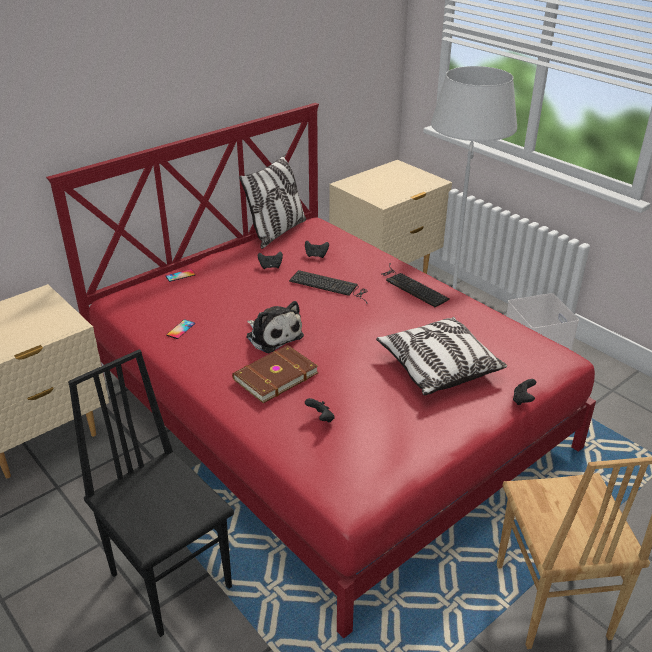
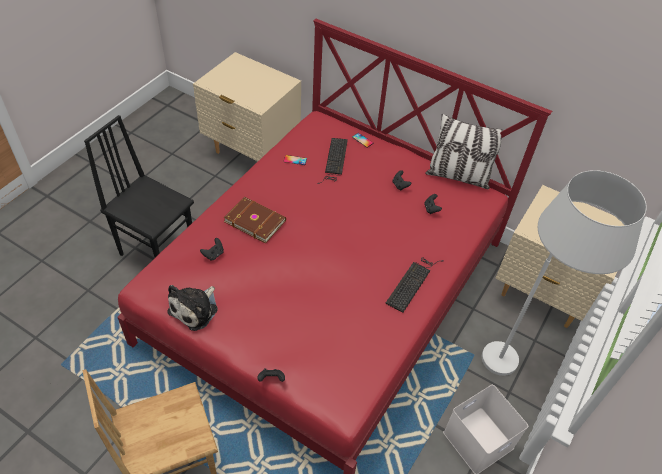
camera: 70 degrees right, 15 degrees up
(172, 578) = (158, 249): black chair -> black chair turned 90 degrees counterclockwise
(273, 335) = (304, 209): plush toy -> plush toy (195, 309)
(330, 286) = (386, 227): keyboard -> keyboard (334, 160)
(438, 367) = (298, 316): pillow -> none

